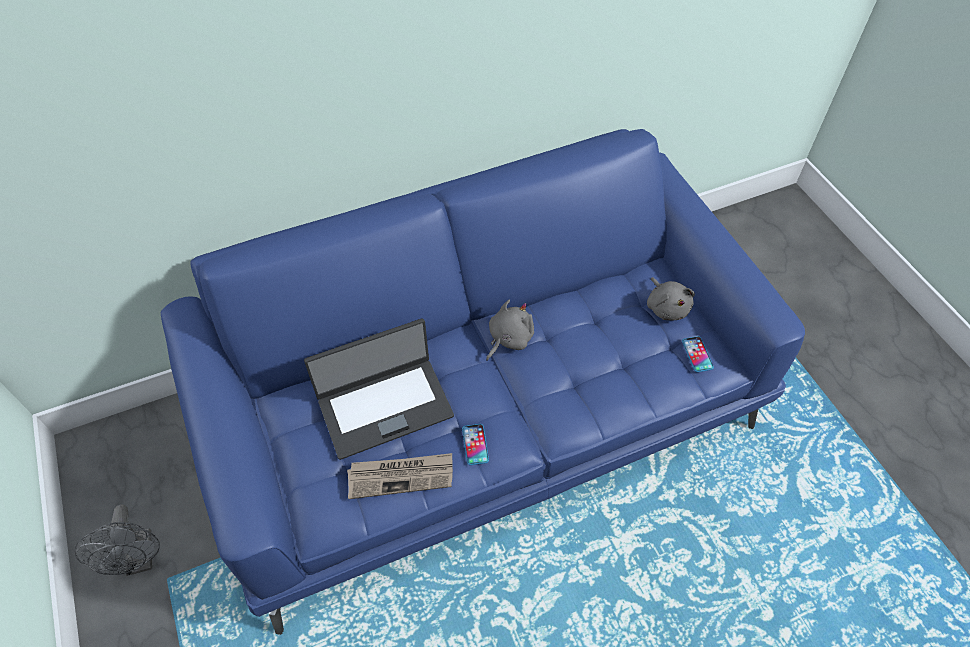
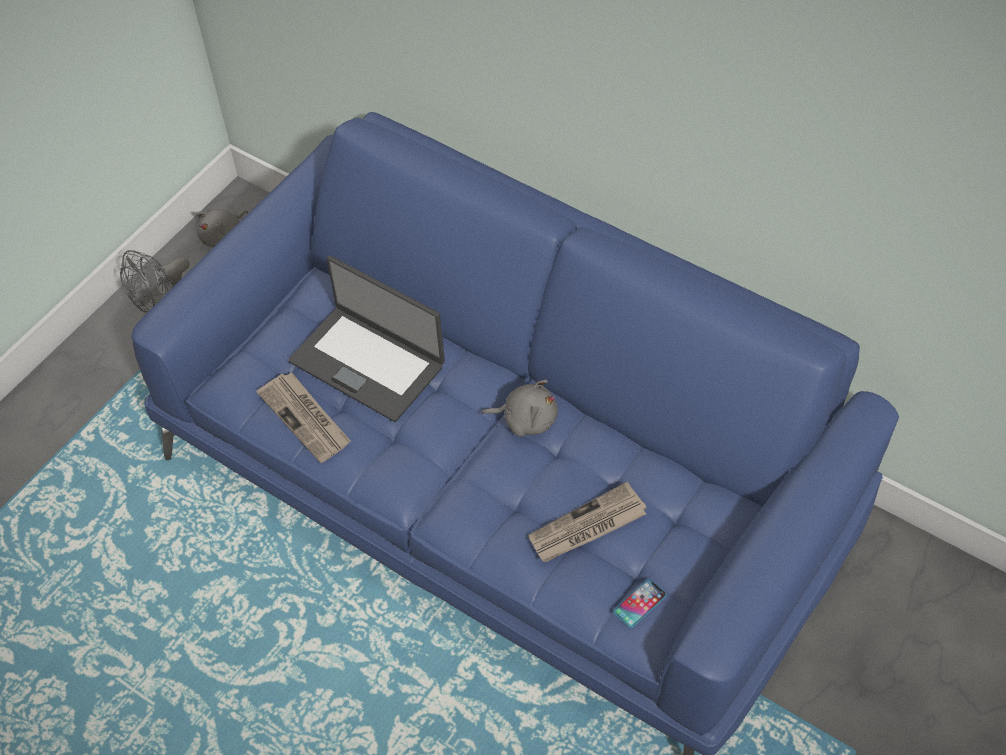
camera: 60 degrees right, 0 degrees up
(475, 444) = (379, 458): phone -> none
(621, 350) = (587, 527): none -> newspaper
(667, 307) = (685, 543): grey plush toy -> grey plush toy (224, 237)

